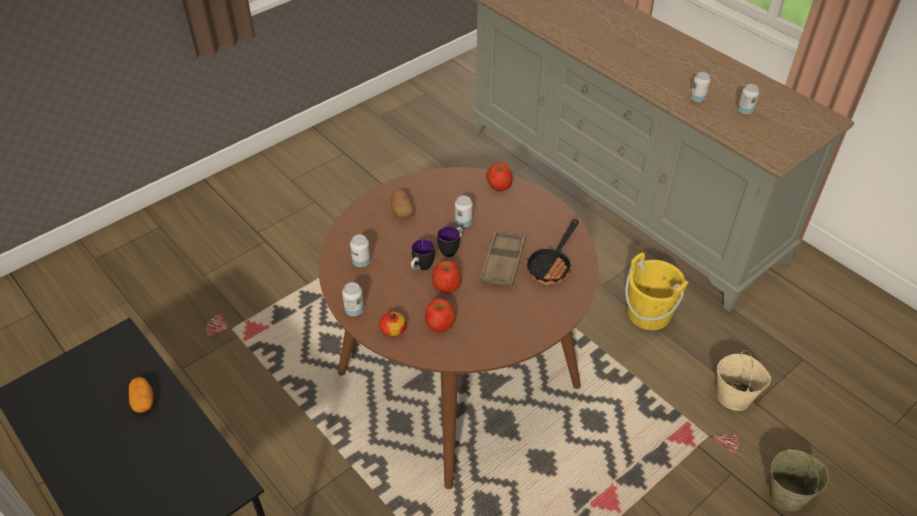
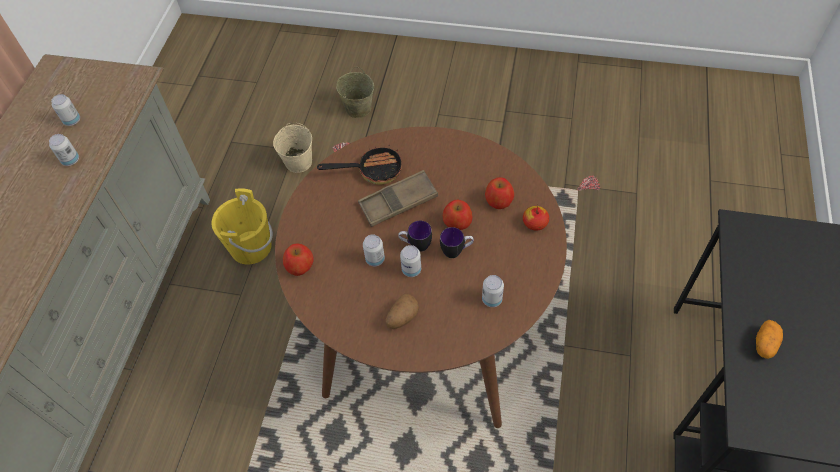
camera: 125 degrees left, 10 degrees up
(354, 310) = (544, 263): can -> can (411, 270)

